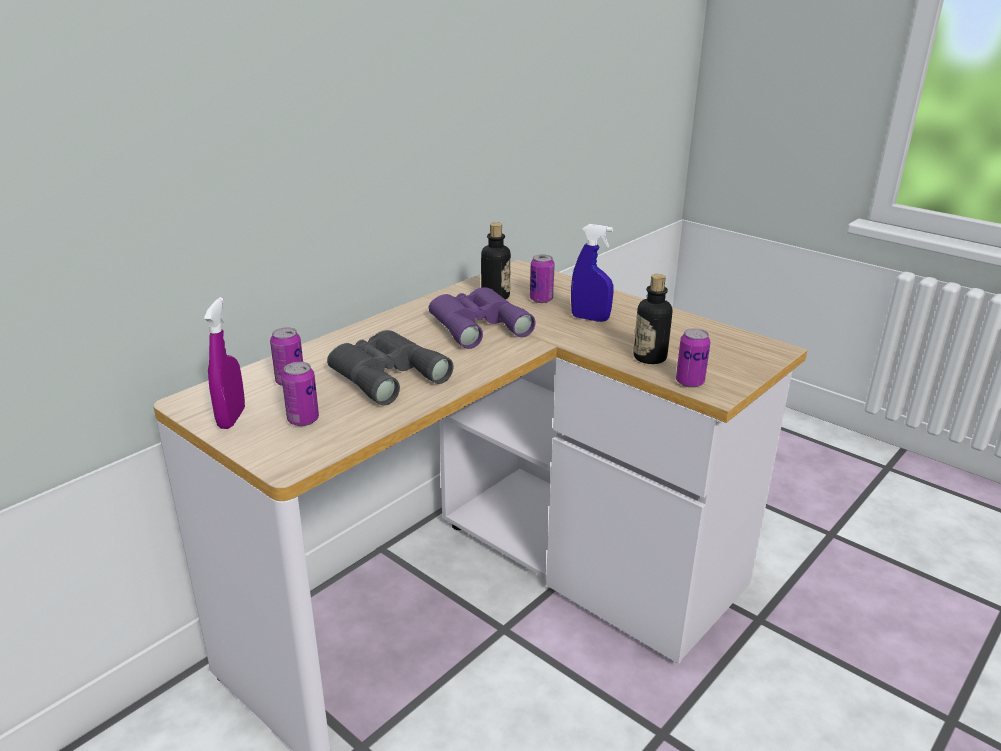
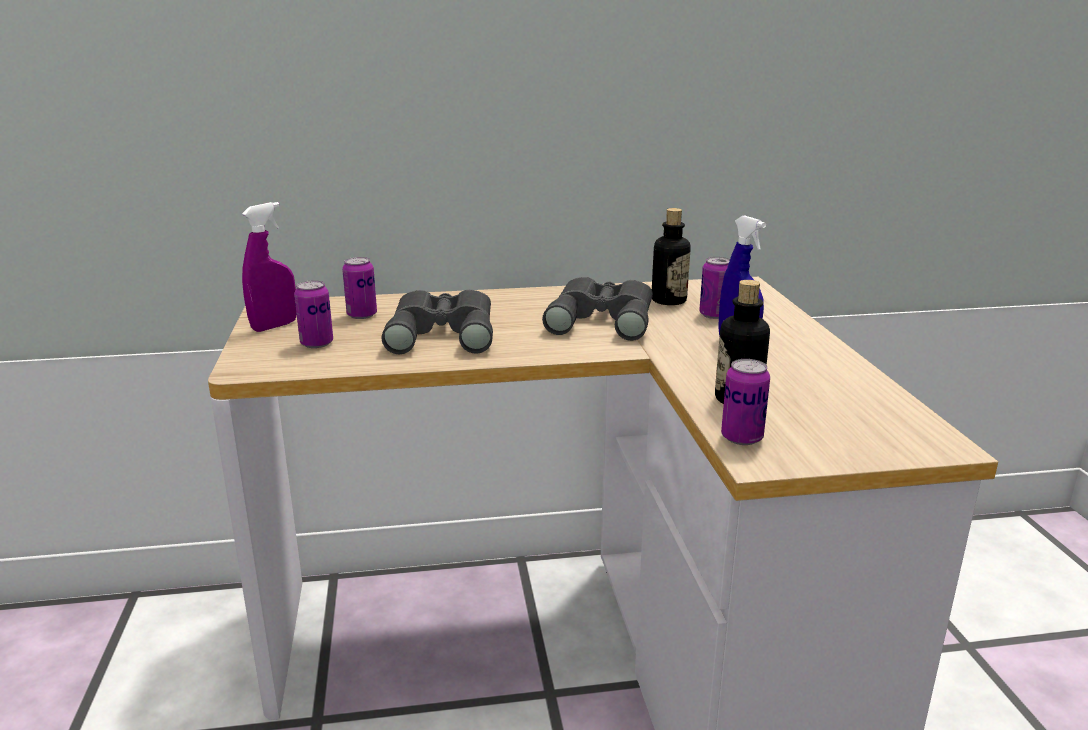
camera: 40 degrees right, 5 degrees down
(477, 324) = (603, 318): purple binoculars -> grey binoculars

